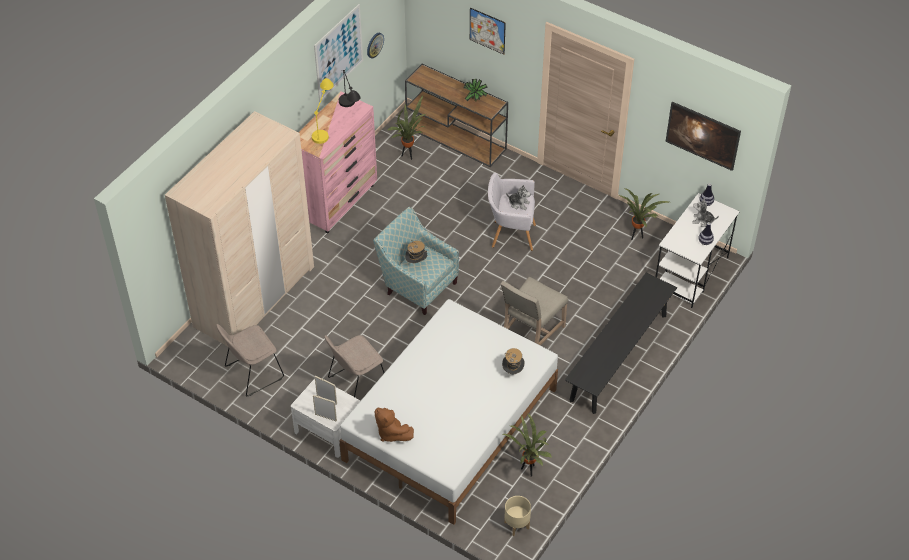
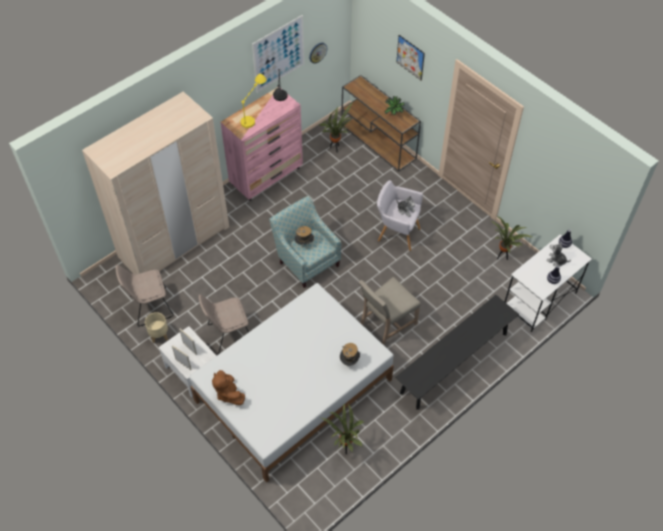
camera: 15 degrees right, 5 degrees up
(516, 525) = (319, 496): beige planter -> beige planter (159, 335)
(701, 145) = (569, 194): picture -> none

